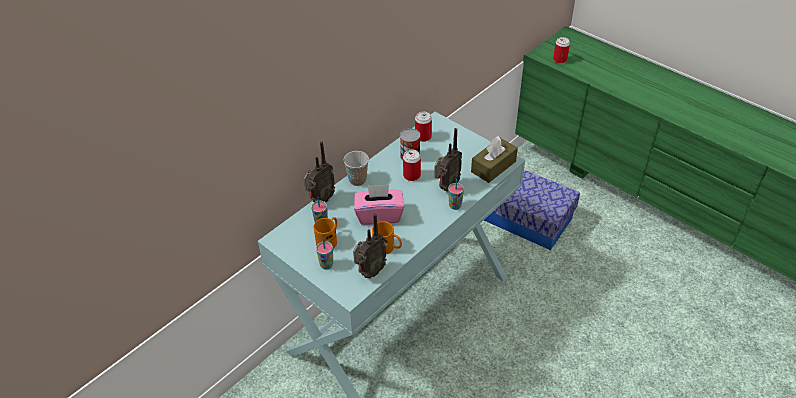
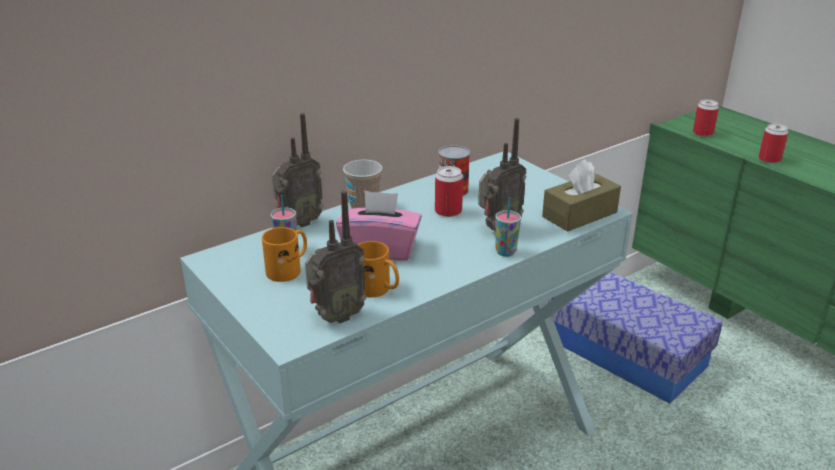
camera: 10 degrees right, 15 degrees down
(326, 265) = (270, 299): cup -> none
(423, 137) = (479, 173): can -> can (769, 159)

